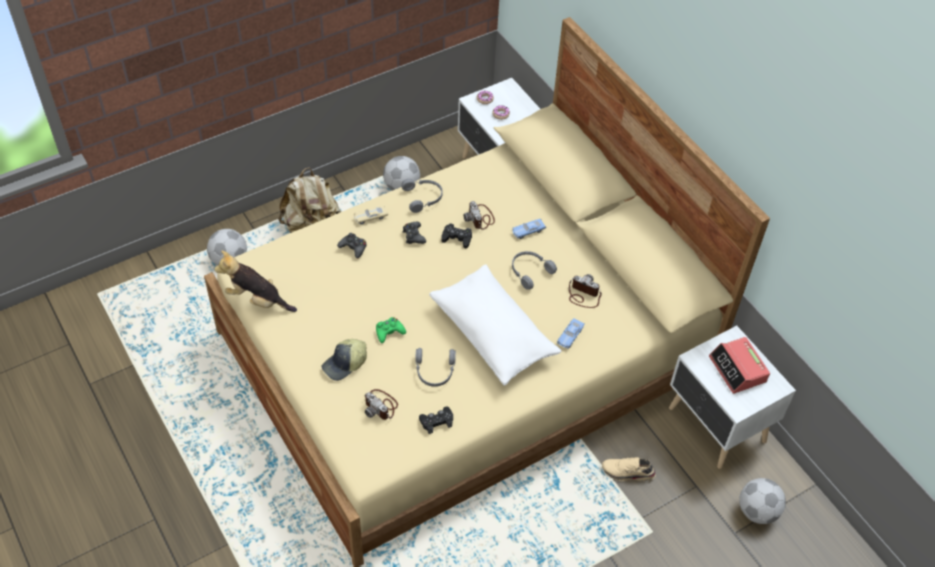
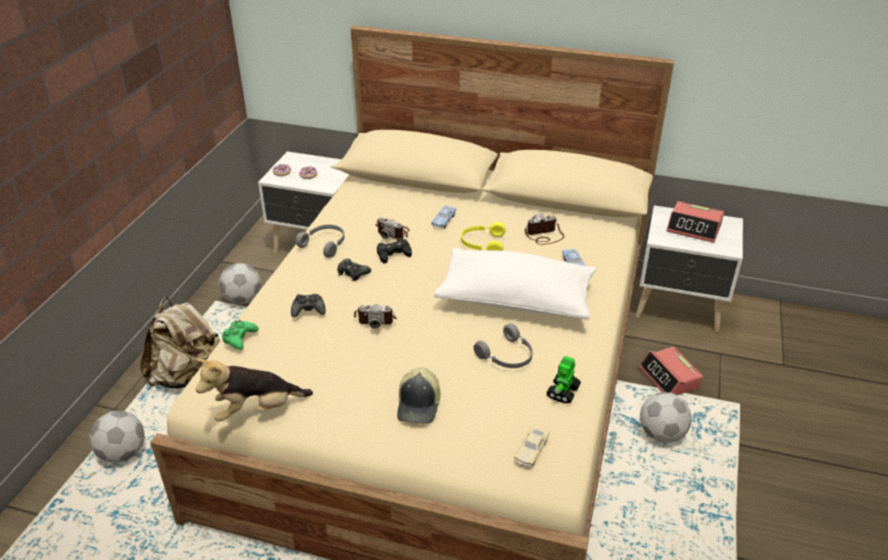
camera: 40 degrees left, 15 degrees down
(370, 217) = (293, 282): beige toy car -> beige toy car (531, 450)
(381, 406) = (499, 414): camera -> camera (375, 318)
(389, 332) = (426, 353): green game controller -> green game controller (239, 338)
(436, 421) = (563, 392): black game controller -> toy robot
(529, 271) = (482, 244): grey headphones -> yellow headphones
(627, 473) = (669, 378): beige shoe -> alarm clock
(757, 511) = (775, 341): football -> football (661, 434)

